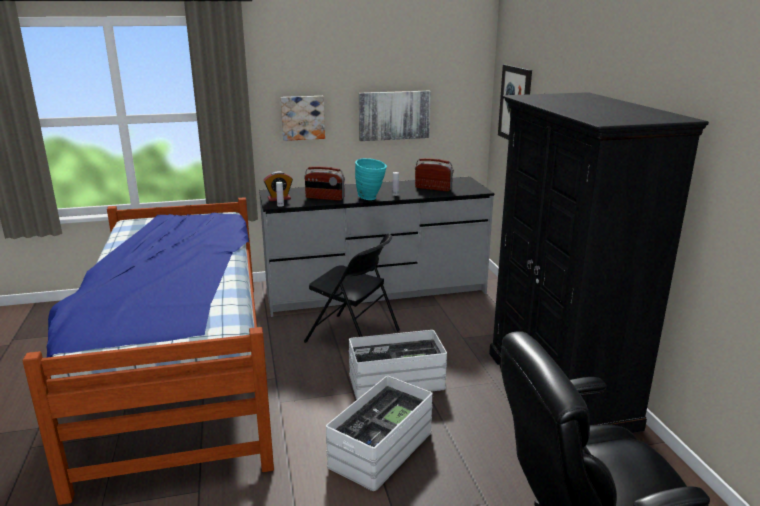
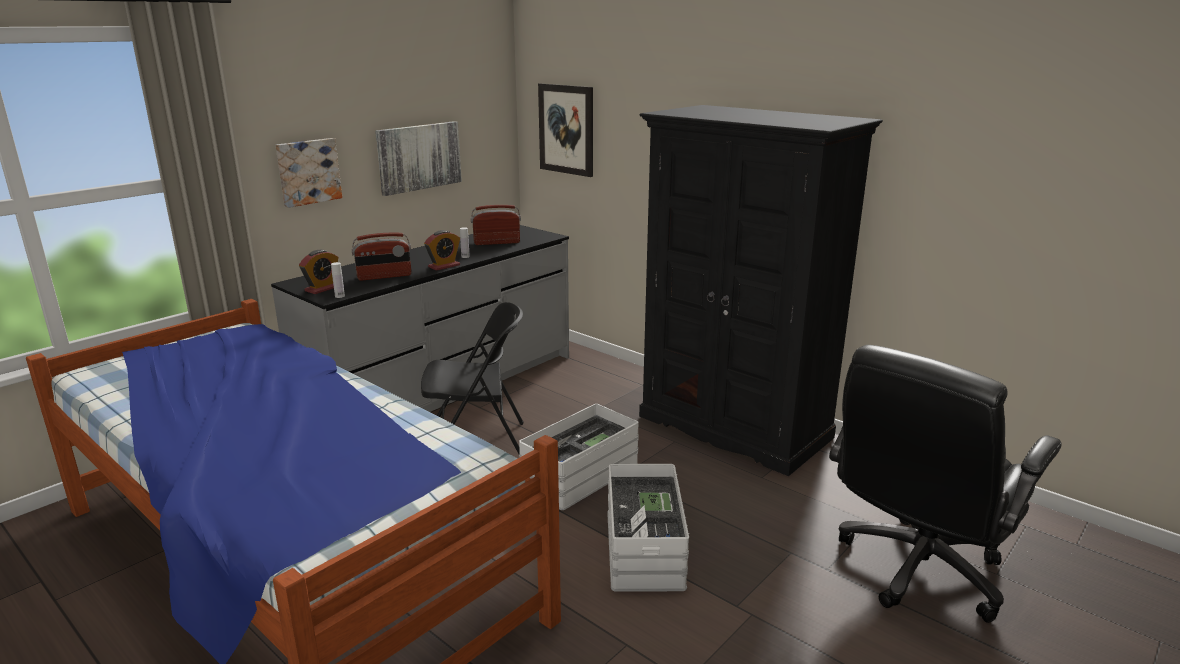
camera: 35 degrees left, 0 degrees up
(371, 198) = (444, 266): turquoise vase -> alarm clock

